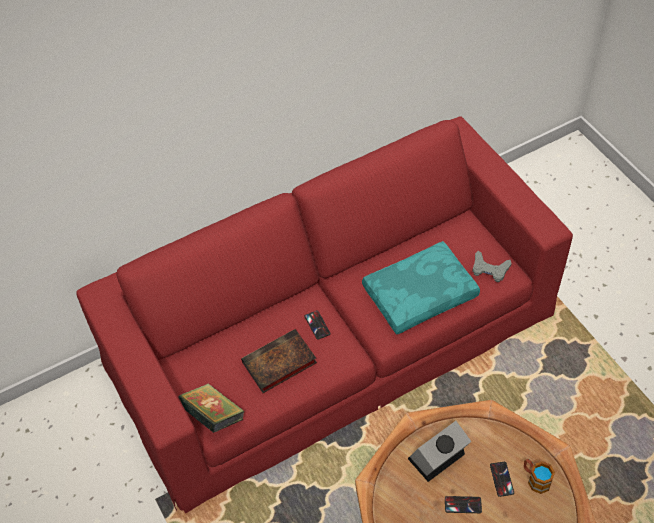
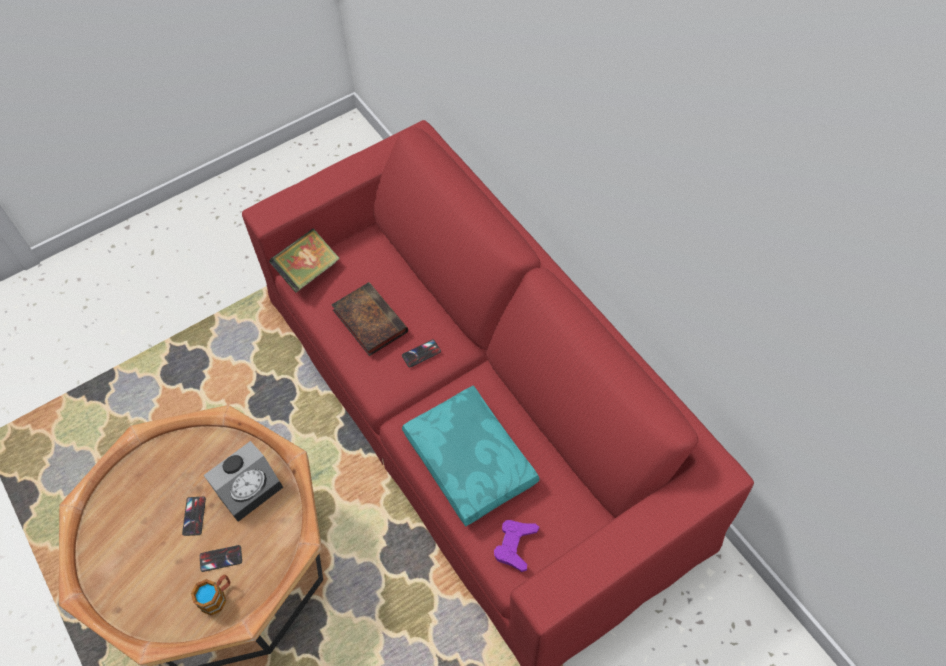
camera: 85 degrees right, 5 degrees up
(436, 459) = (250, 488): alarm clock -> alarm clock turned 90 degrees clockwise
(489, 269) = (515, 545): grey game controller -> purple game controller

